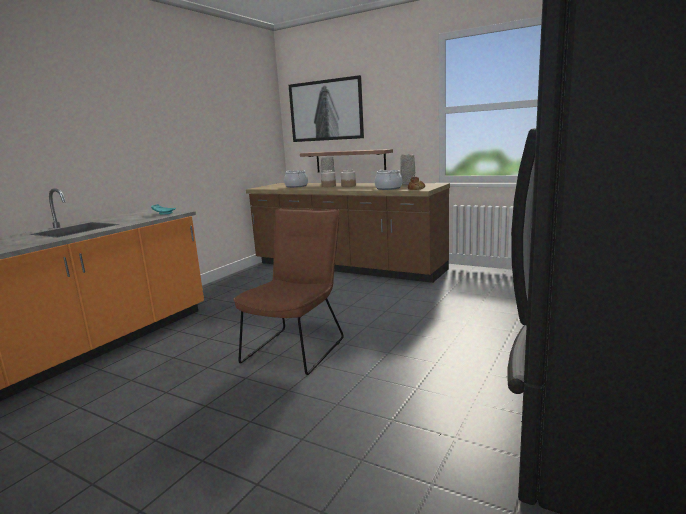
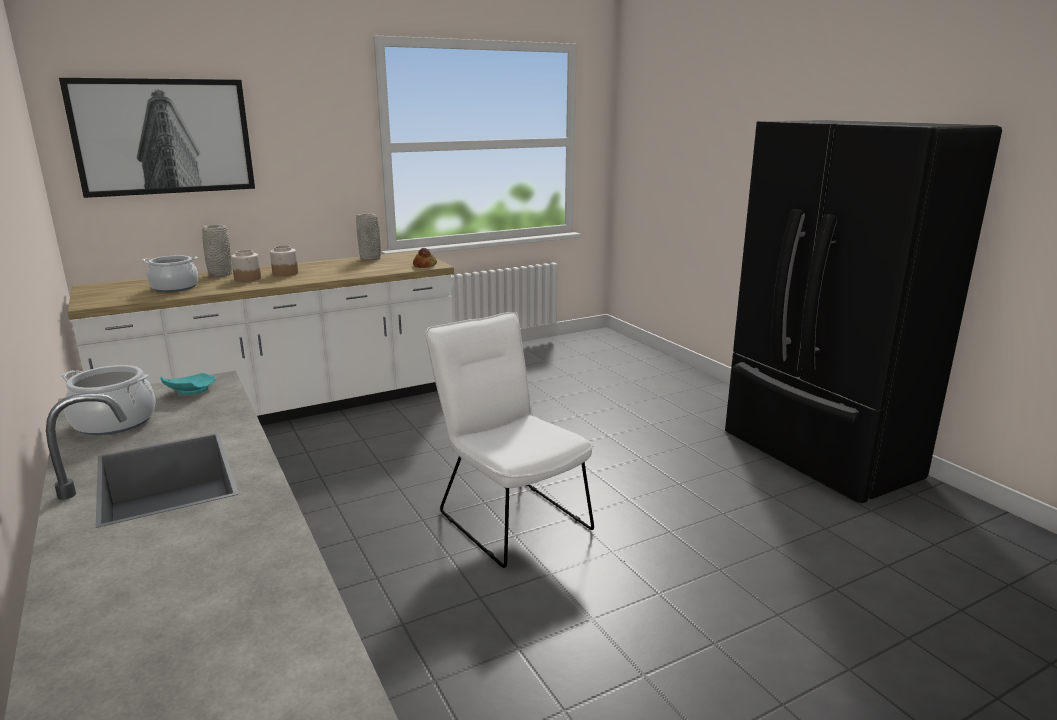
camera: 60 degrees left, 5 degrees up
(298, 347) = (509, 516): brown chair -> white chair
(346, 267) = (289, 409): brown counter -> white counter
(350, 161) = (228, 229): shelf -> none
(388, 188) = (379, 269): cooking pot -> cooking pot (114, 422)

